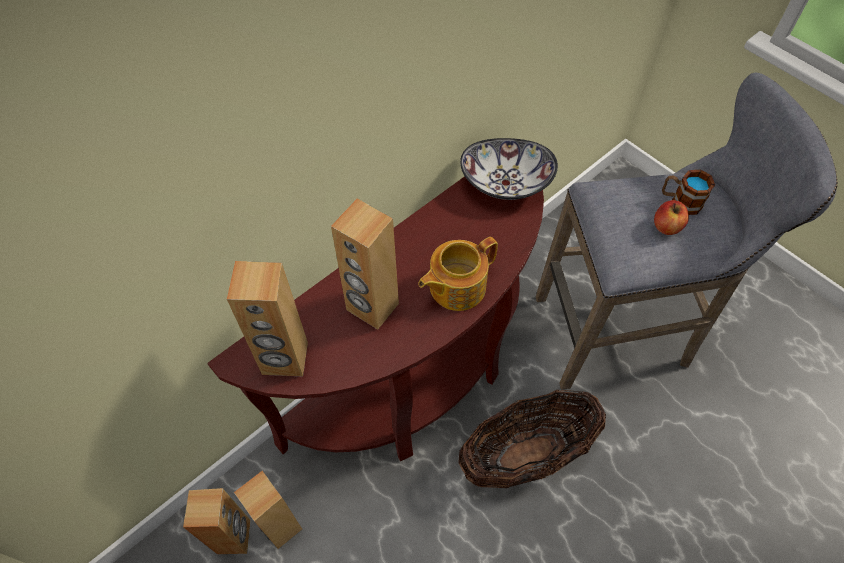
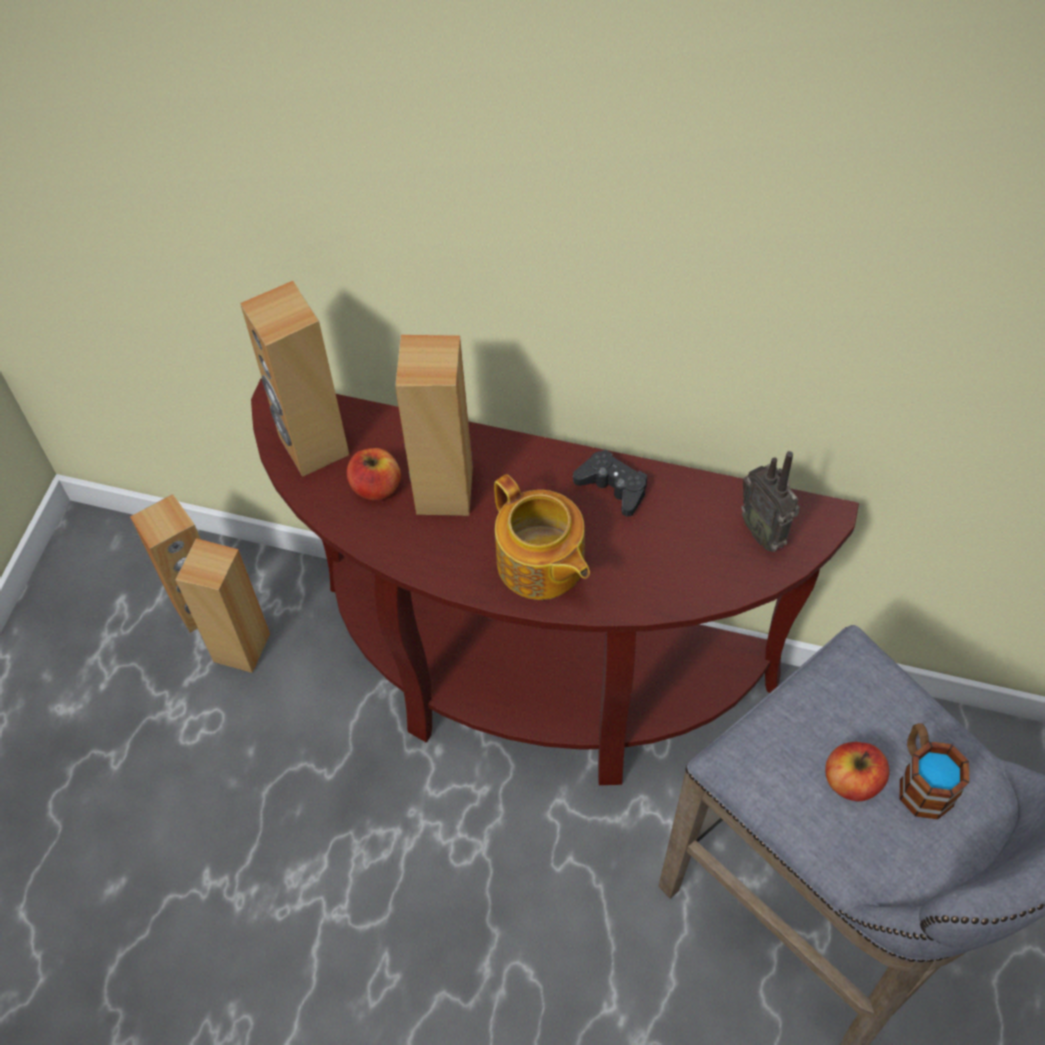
camera: 60 degrees right, 0 degrees up
(342, 340) = (376, 486): none -> apple
(431, 228) = (613, 487): none -> black game controller
(455, 286) = (541, 564): teapot -> teapot turned 150 degrees counterclockwise
(505, 182) = (765, 531): bowl -> radio
(526, 454) = (522, 891): basket -> none

